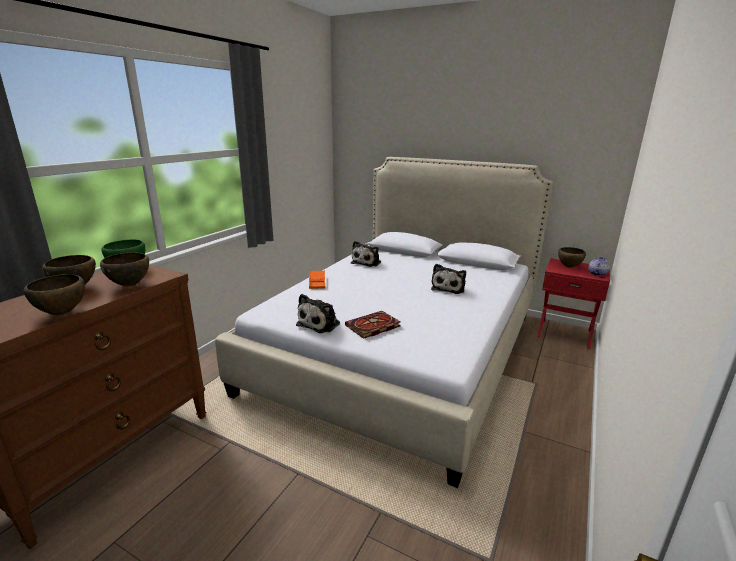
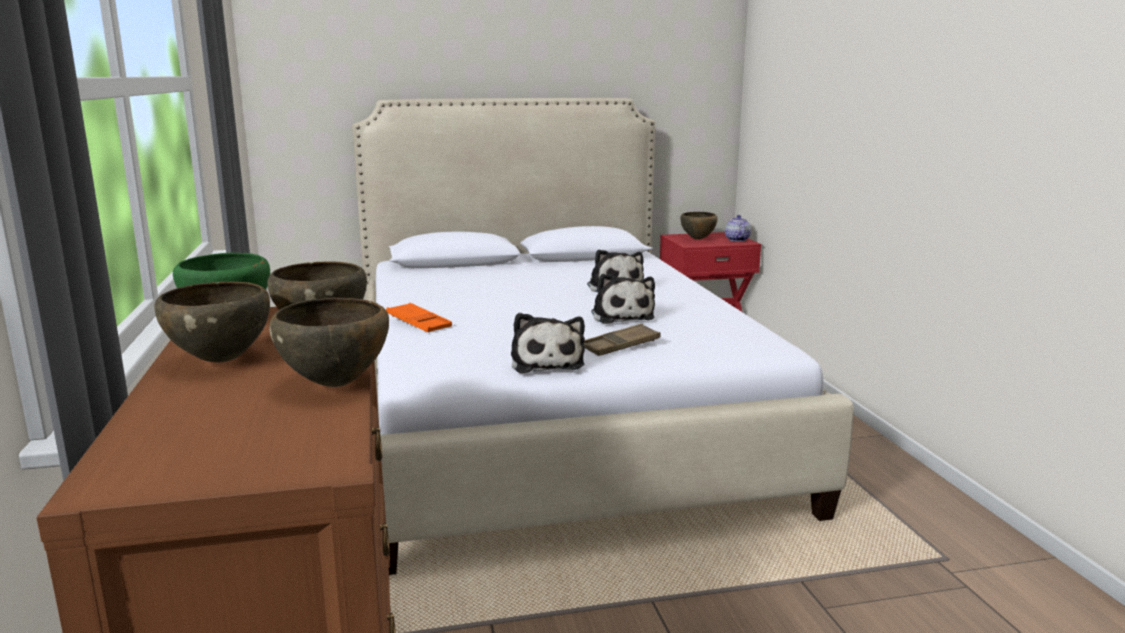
camera: 40 degrees left, 5 degrees down
(367, 262) = (437, 285): plush toy -> plush toy (621, 316)
(372, 327) = (620, 346): book -> brown tray

